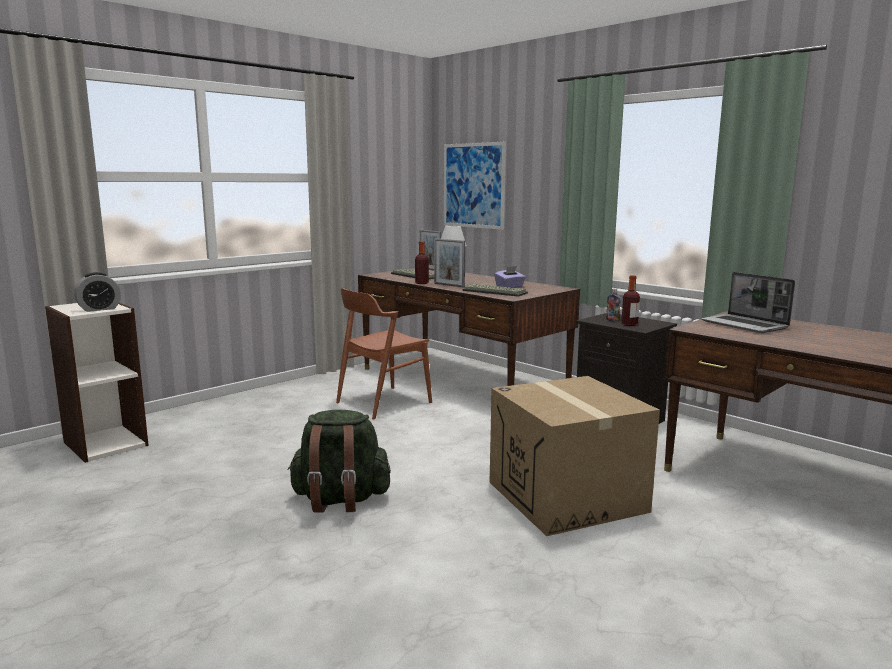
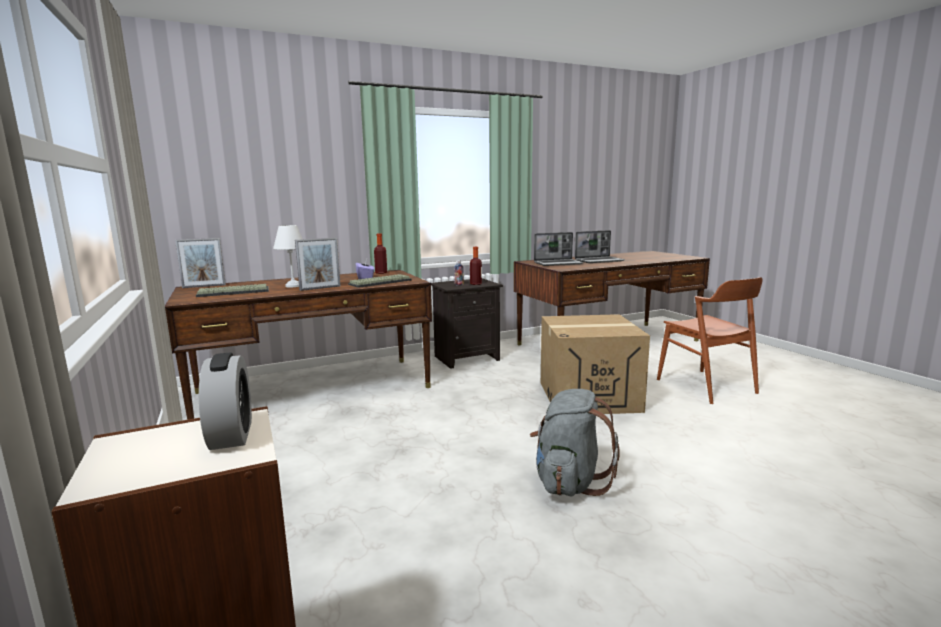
camera: 70 degrees left, 0 degrees up
(340, 500) = (569, 482): green backpack -> grey backpack
(383, 402) = (329, 433): brown chair -> brown chair (706, 386)
(421, 283) = (289, 293): bottle -> bottle (381, 273)
(473, 185) = (228, 183): picture -> none
(828, 340) = (599, 261): none -> laptop

